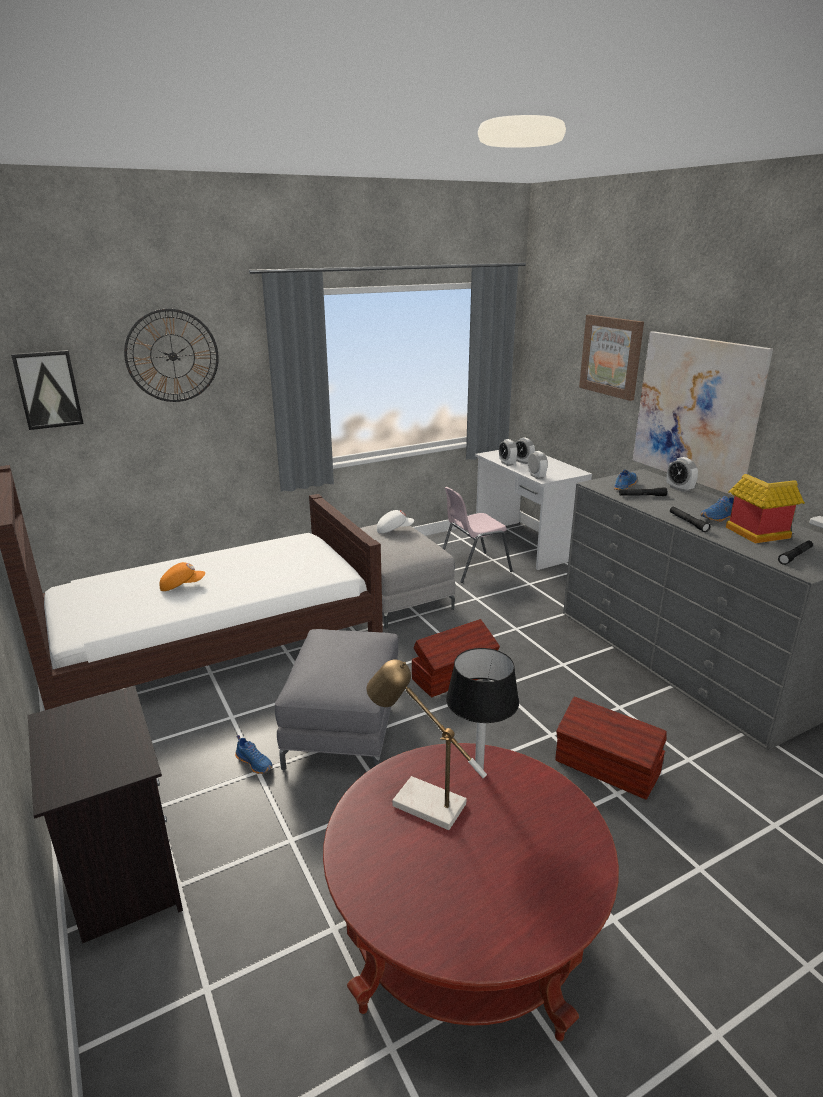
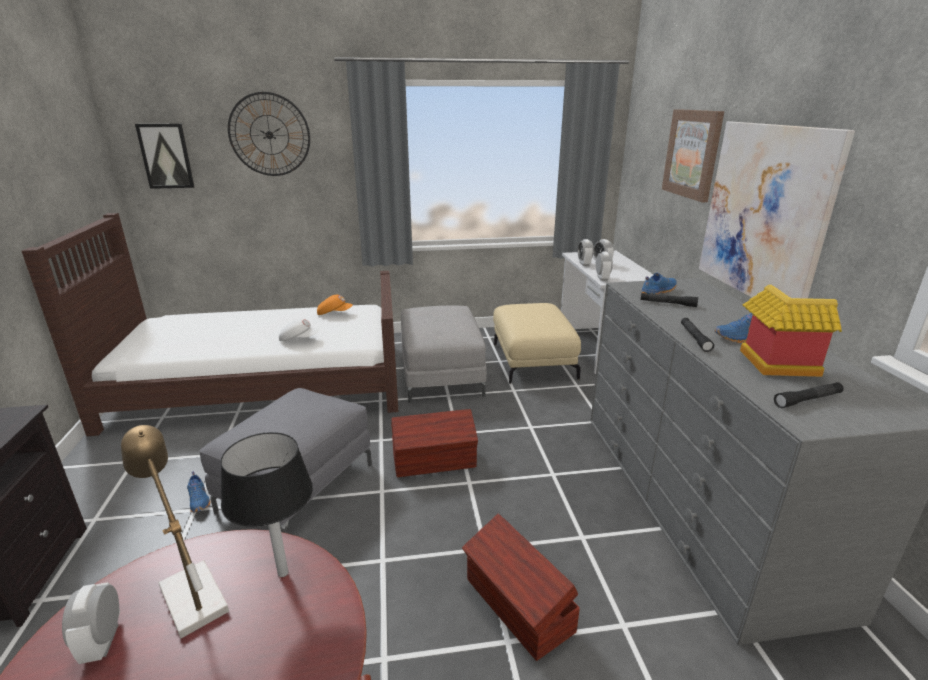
camera: 20 degrees right, 0 degrees up
(182, 586) = (231, 332): orange cap -> orange cap (335, 313)
(394, 530) = (447, 312): white cap -> white cap (299, 339)
(473, 567) = (532, 361): pink chair -> beige ottoman
(679, 489) = (722, 302): alarm clock -> alarm clock (103, 642)

